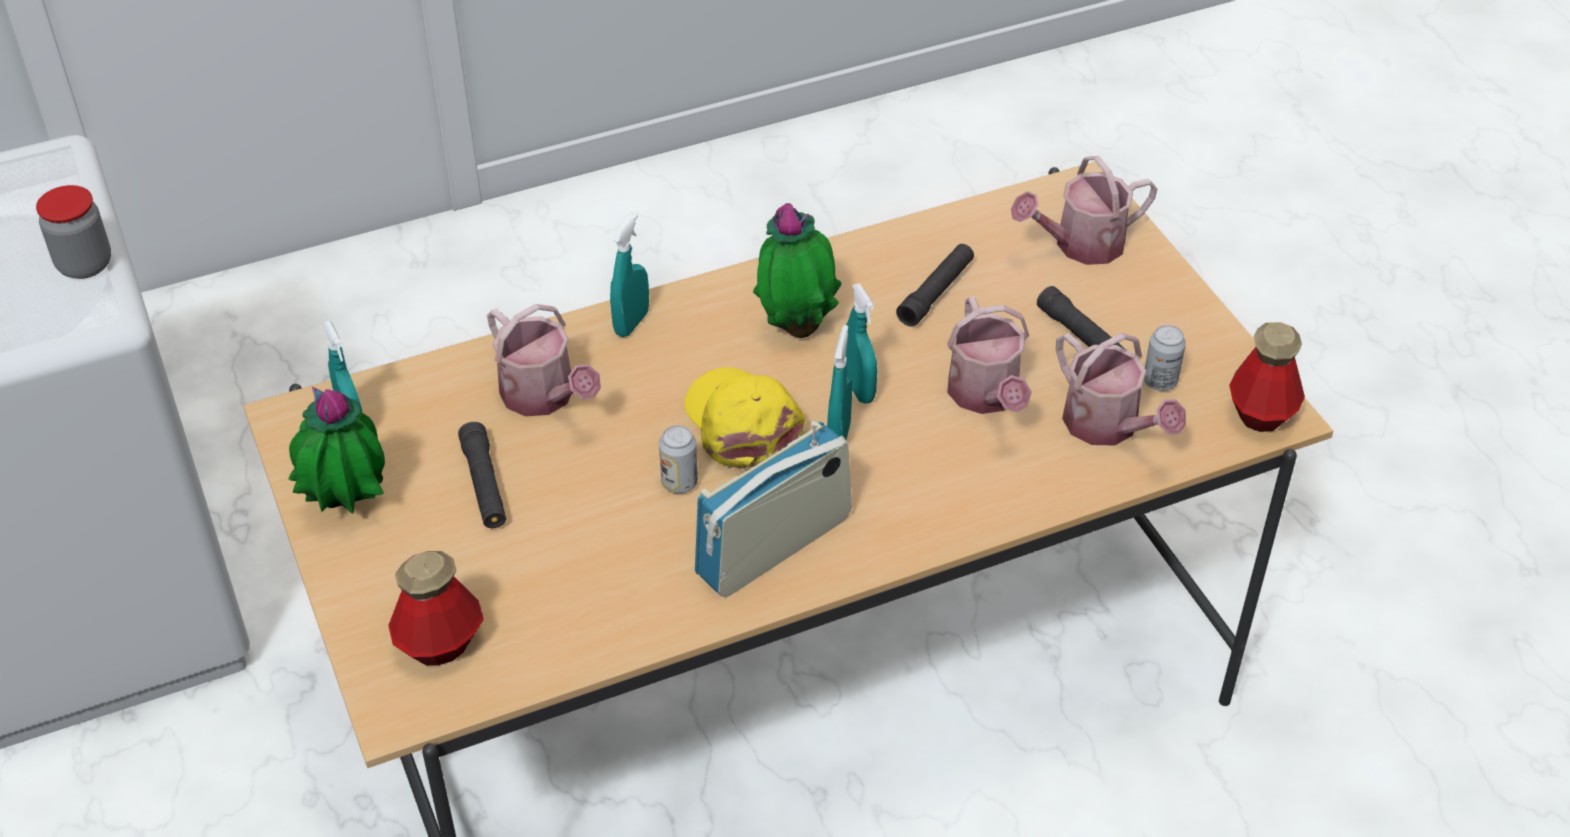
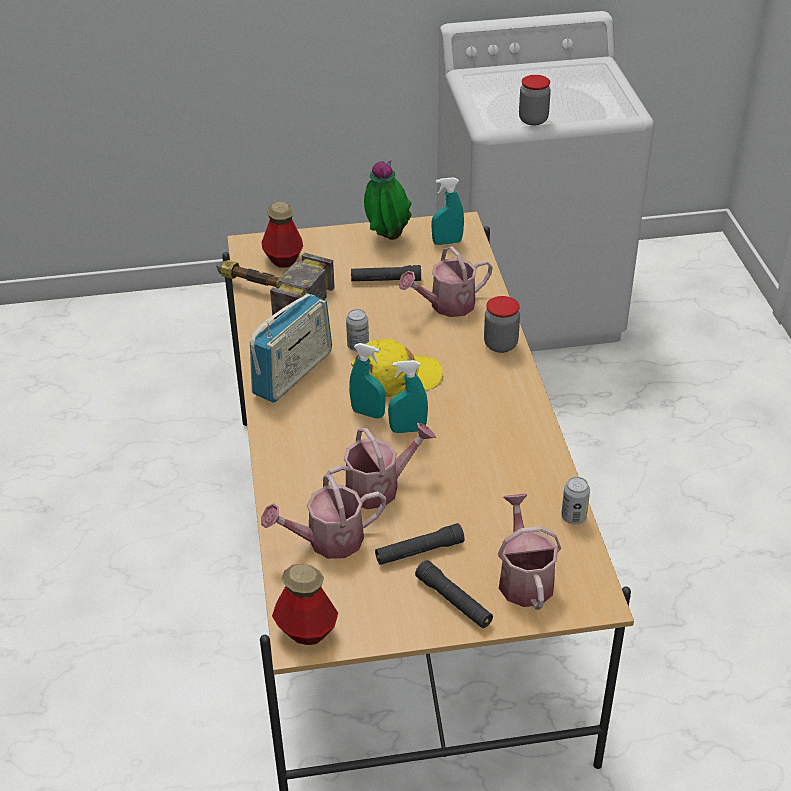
camera: 105 degrees right, 5 degrees down
(555, 639) = (267, 293): none -> hammer
(631, 323) = (500, 344): turquoise spray bottle -> jar
(774, 547) = (293, 373): radio -> radio turned 60 degrees clockwise
(797, 327) = (475, 412): potted plant -> none
(936, 292) = (491, 485): black flashlight -> black flashlight (454, 601)
(986, 396) = (379, 487): watering can -> watering can turned 150 degrees clockwise
(1160, 381) = (360, 582): can -> can (573, 517)

